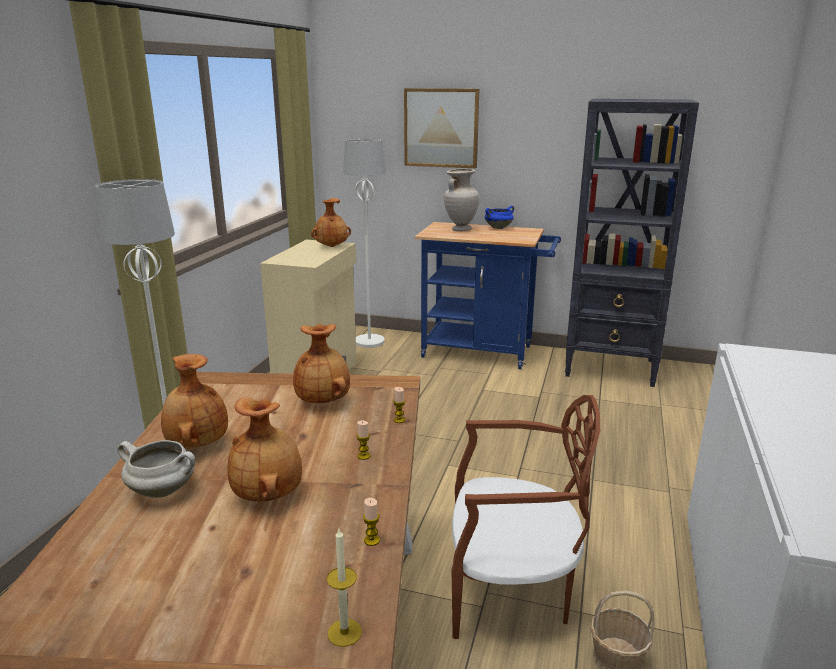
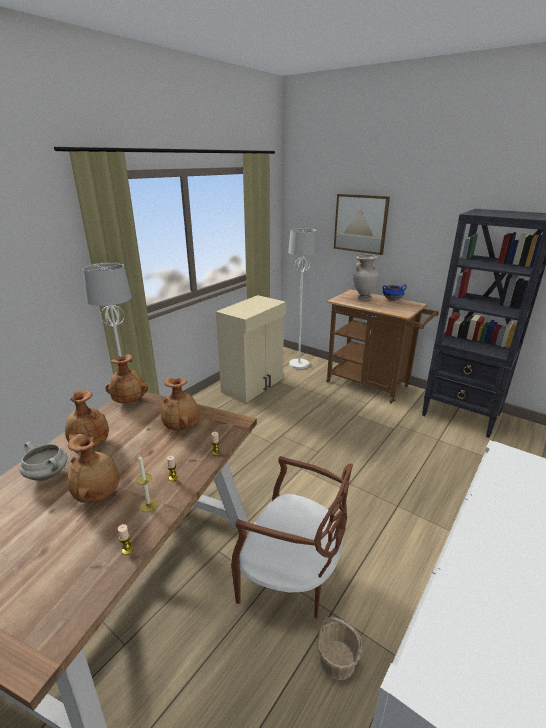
camera: 20 degrees right, 5 degrees up
(331, 246) = (268, 303): brown vase -> brown vase (129, 400)
(344, 632) = (58, 621): candle -> candle (148, 505)
(484, 352) = (372, 385): blue cart -> brown cart

